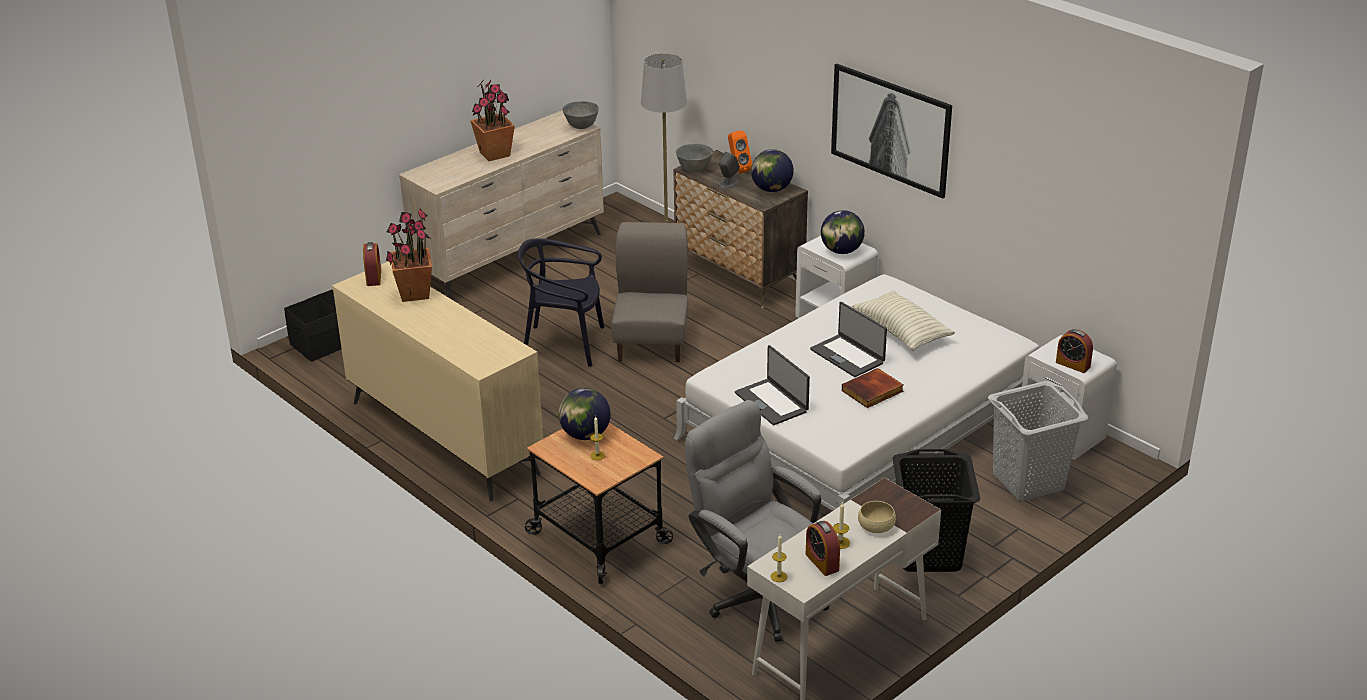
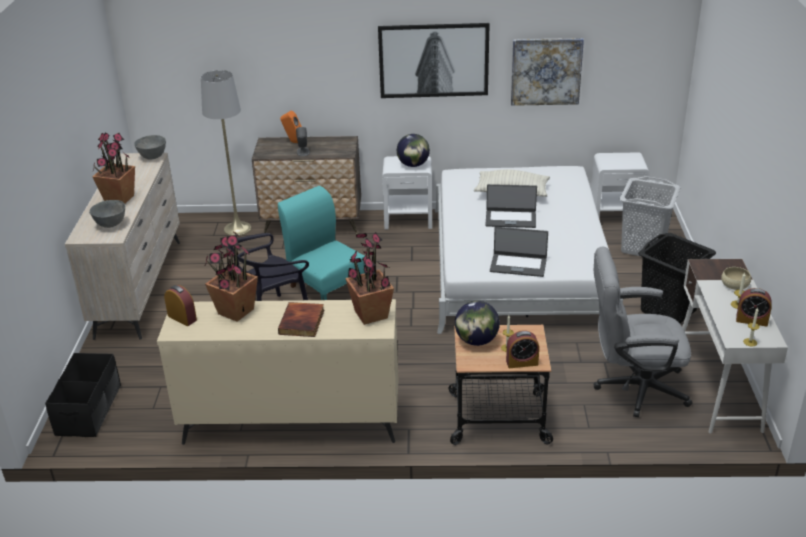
camera: 45 degrees left, 0 degrees up
(496, 352) = (370, 315): none -> potted plant
(652, 342) = (326, 287): grey chair -> turquoise chair
(694, 169) = (266, 153): grey bowl -> grey bowl (110, 225)
(771, 189) = (335, 144): globe -> none
(872, 391) = (556, 230): book -> book (302, 322)
(1011, 195) = (546, 71): none -> picture
(1073, 365) = (629, 164): alarm clock -> alarm clock (522, 362)

